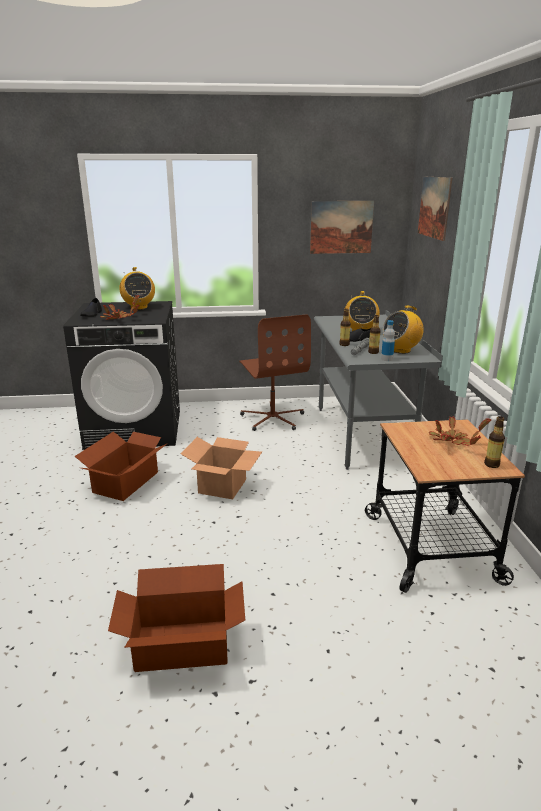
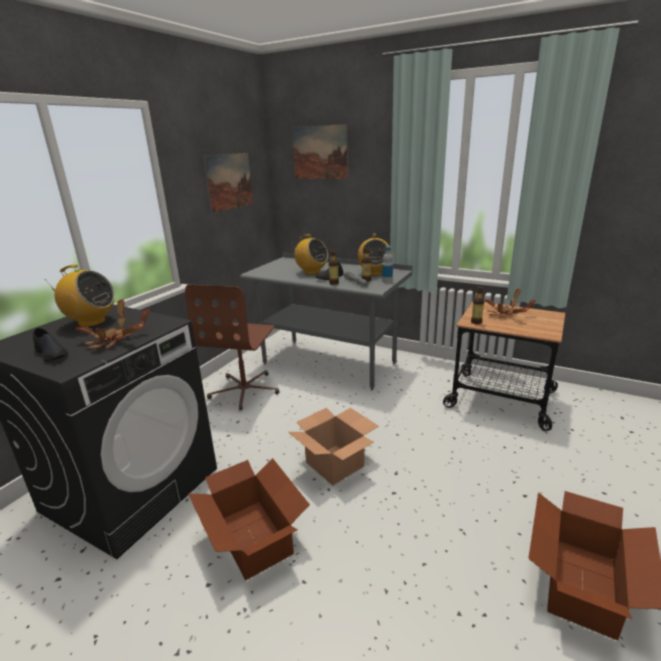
camera: 55 degrees left, 0 degrees up
(273, 418) = (245, 390): brown office chair -> brown office chair turned 90 degrees clockwise
(491, 464) = (547, 315): bottle -> bottle (476, 322)

